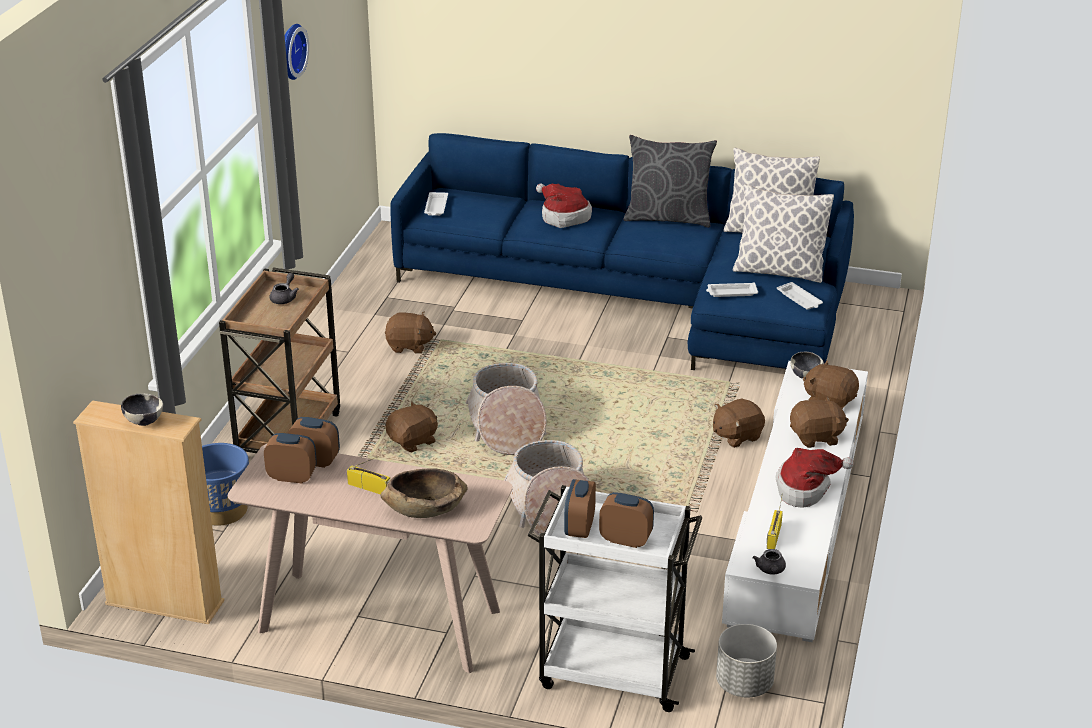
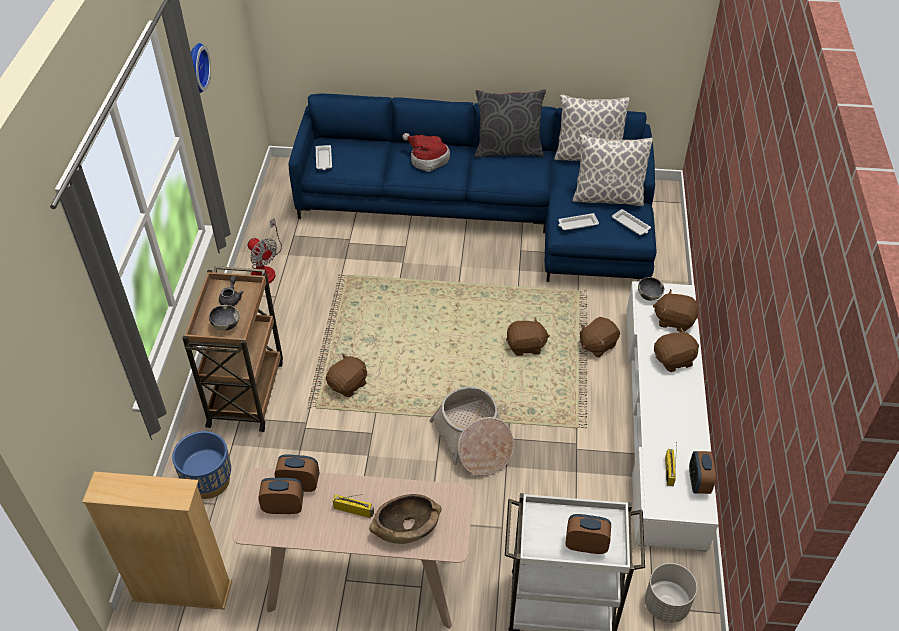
camera: 10 degrees left, 15 degrees up
(144, 421) = (147, 492): bowl -> bowl (226, 325)
(343, 325) = (265, 269): none -> fan
(409, 346) = (323, 284): brown plush toy -> brown plush toy (526, 346)
(507, 426) = (419, 359): basket -> none
(579, 528) = (544, 537): alarm clock -> alarm clock (698, 482)
(770, 570) = (676, 509): grey teapot -> none
(806, 489) = (680, 416): hat -> none

